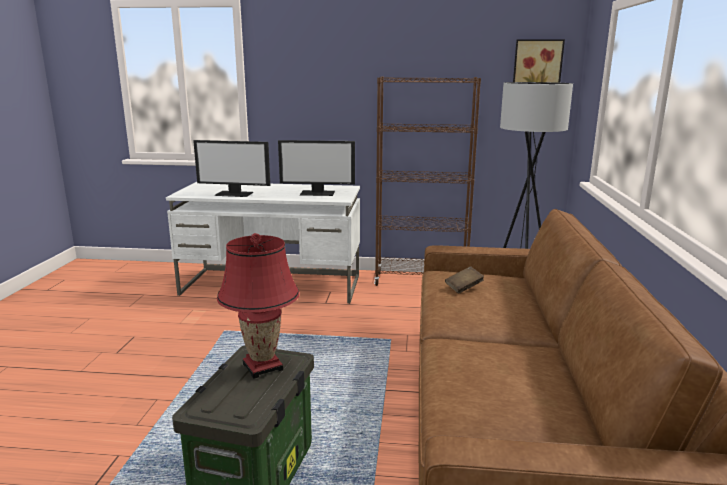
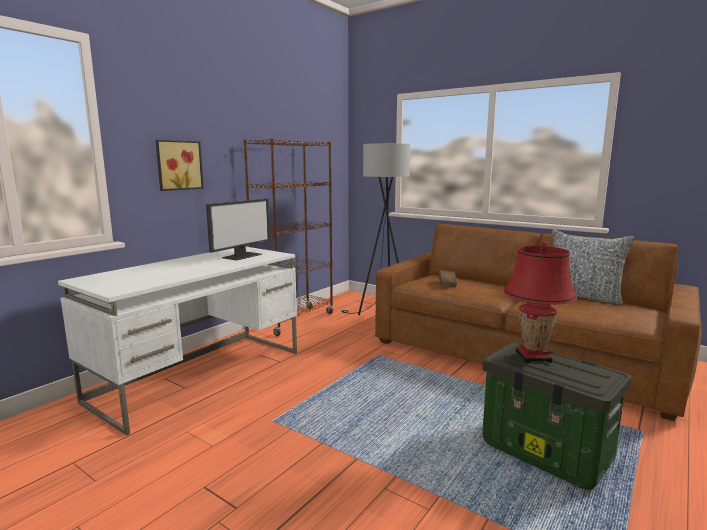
camera: 60 degrees left, 5 degrees down
(234, 194) = (173, 274): monitor -> none
(537, 64) = (329, 134): picture -> picture (178, 165)
(561, 380) = (581, 296): none -> pillow

